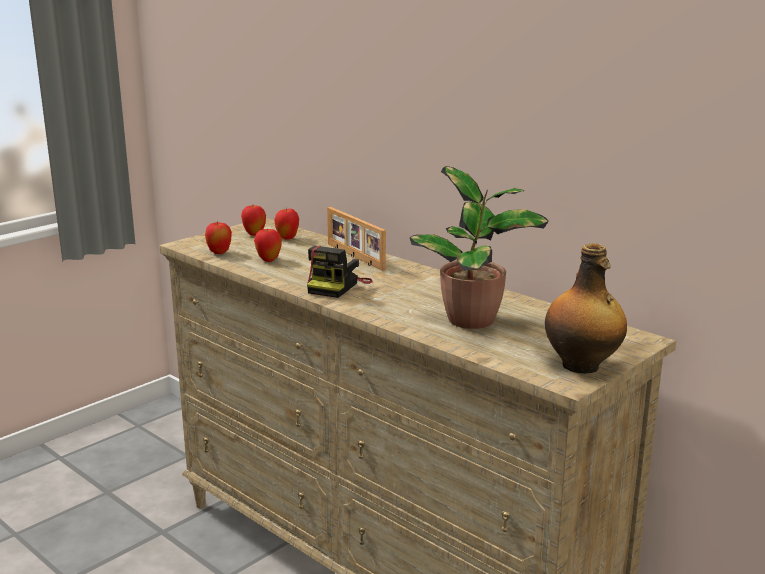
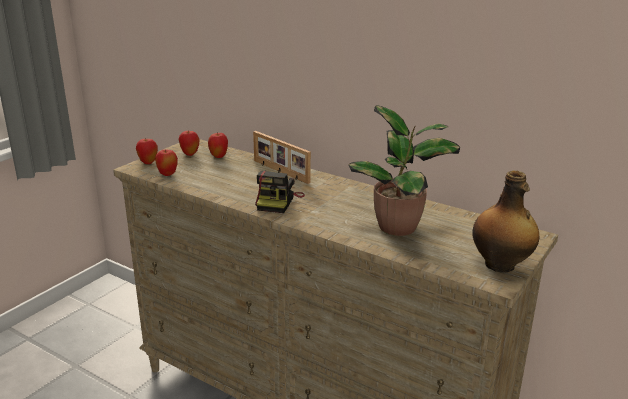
camera: 10 degrees left, 5 degrees up
(268, 260) = (211, 179): apple -> apple (148, 162)

